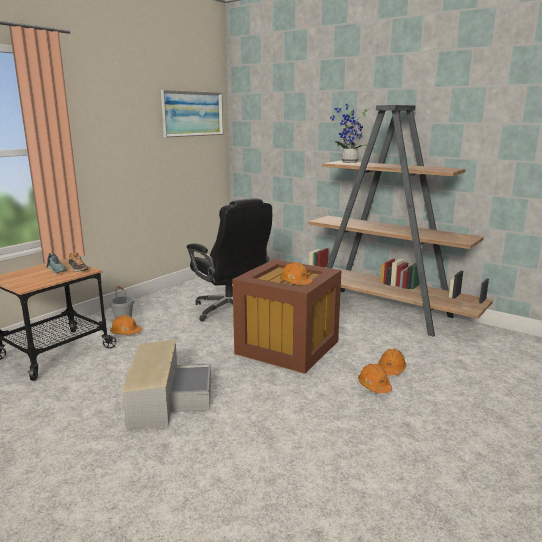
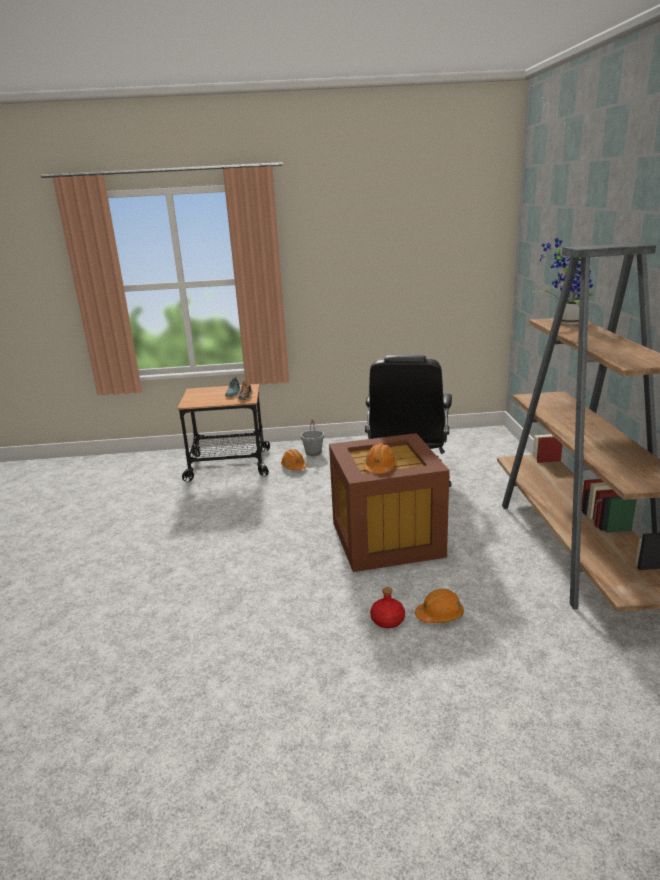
camera: 50 degrees right, 5 degrees up
(166, 397) = (229, 535): grey storage box -> none
(192, 114) = (453, 234): picture -> none
(374, 386) = (388, 620): orange hard hat -> red bottle

